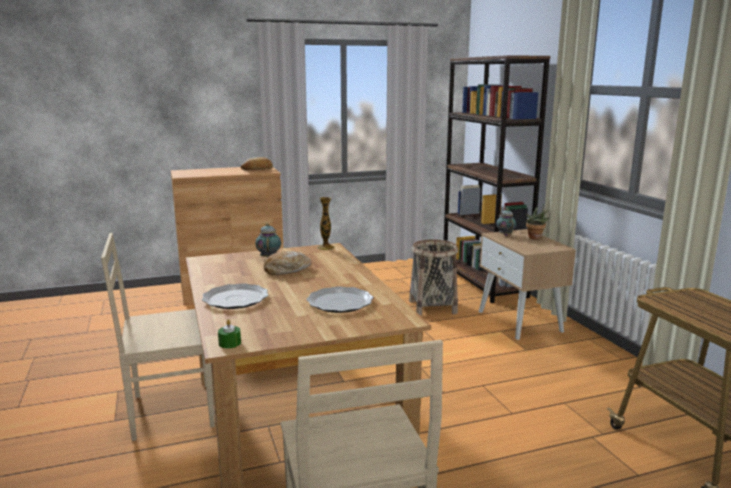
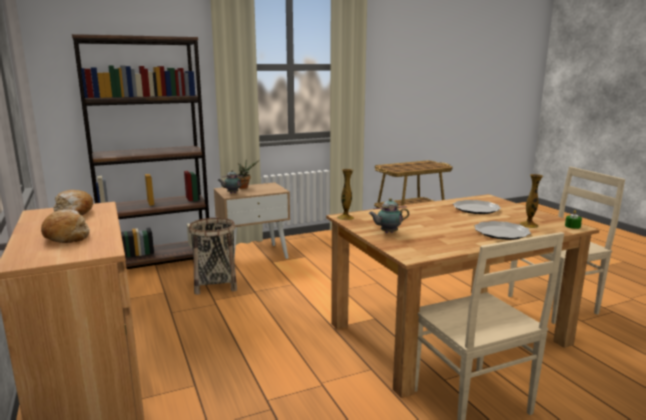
camera: 95 degrees left, 0 degrees up
(253, 318) = (528, 225): none -> vase
(287, 270) = (420, 224): bread -> bread (66, 235)

